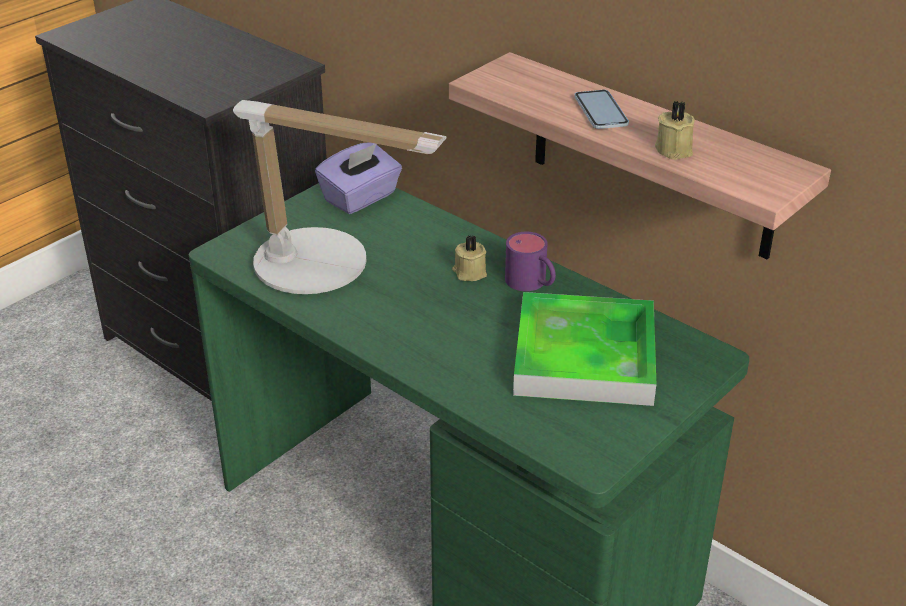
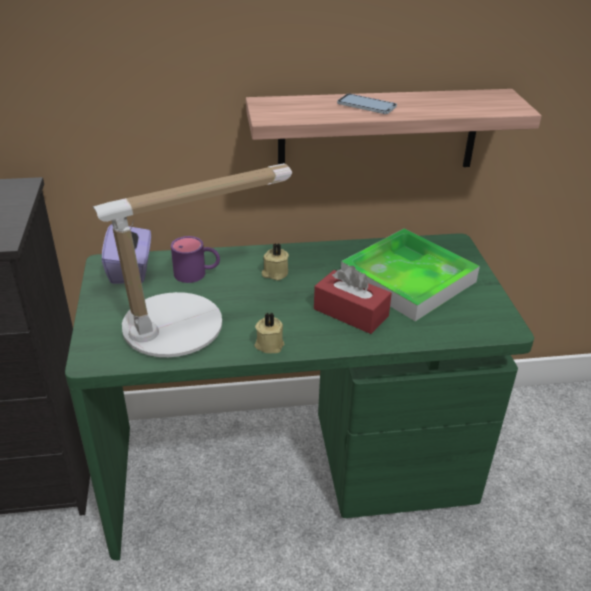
camera: 50 degrees left, 0 degrees up
(470, 348) = (351, 312): none -> red tissue box
(532, 283) = (317, 259): purple mug -> purple mug (197, 273)
(674, 149) = (440, 107): beige candle -> beige candle (269, 344)

